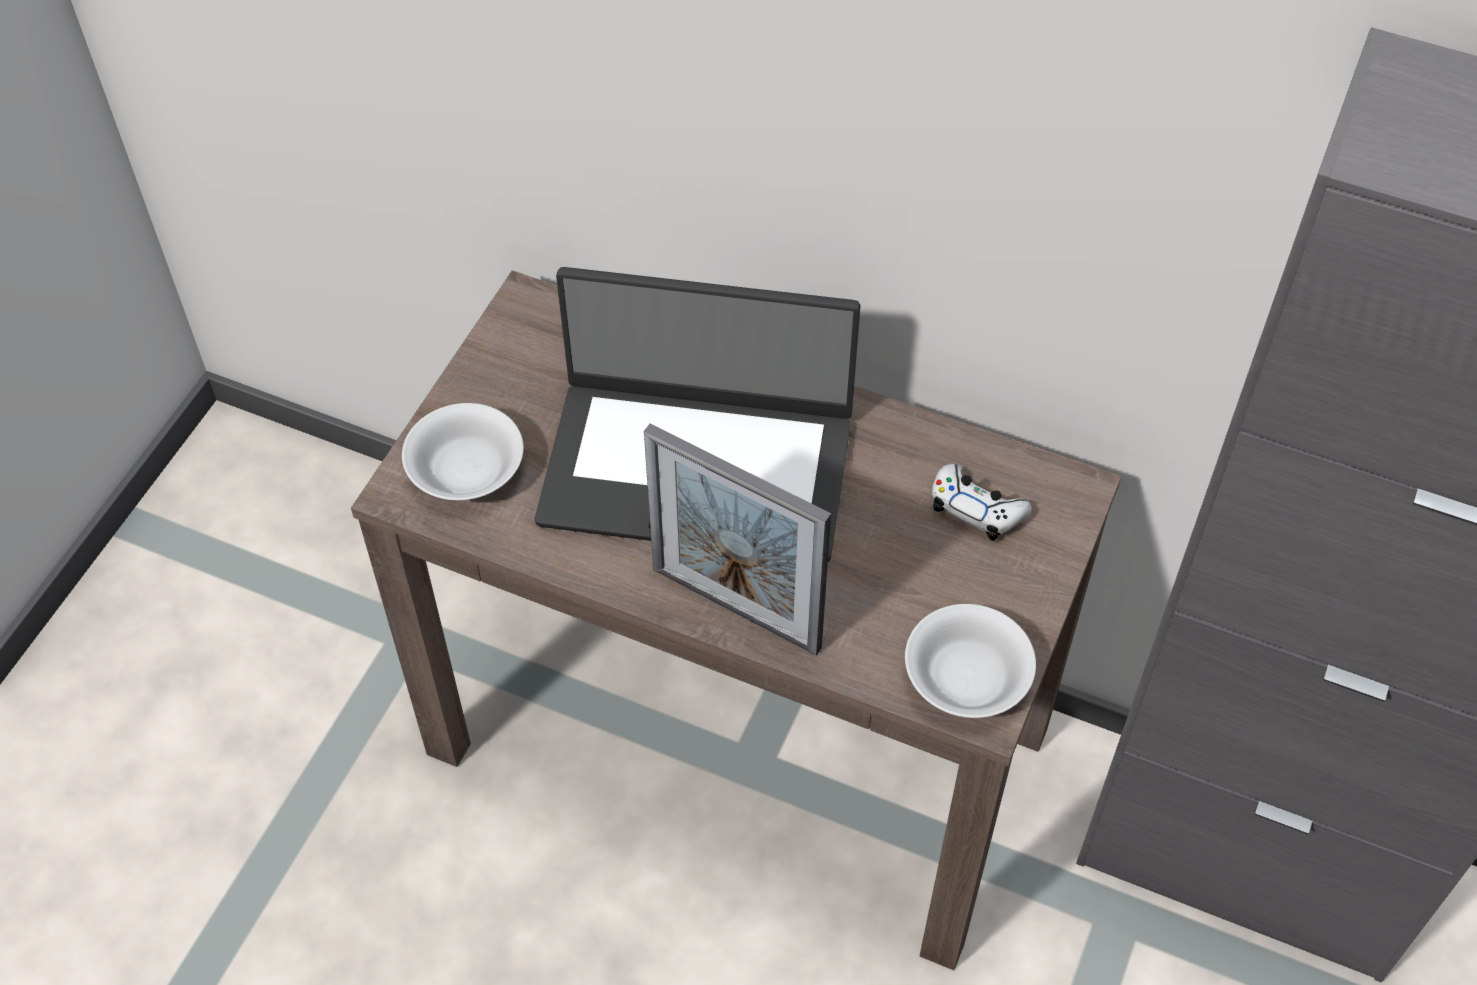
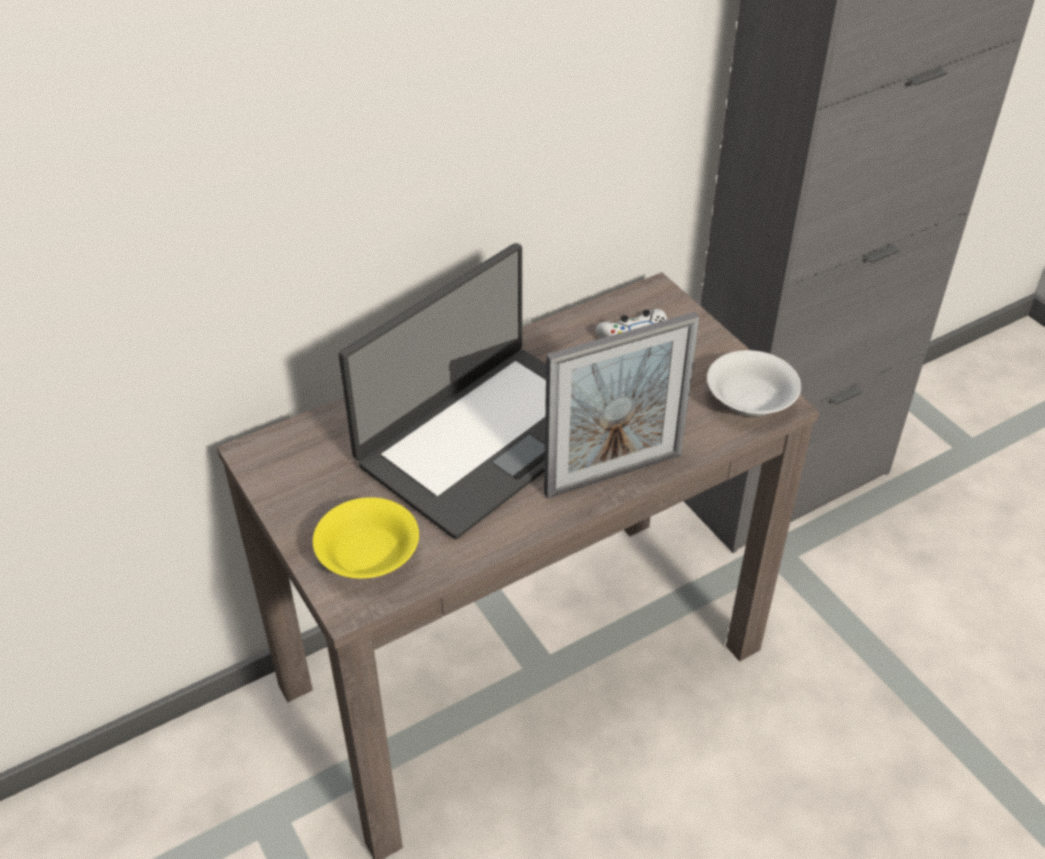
camera: 55 degrees left, 10 degrees down
(465, 470) = (367, 556): white bowl -> yellow bowl

